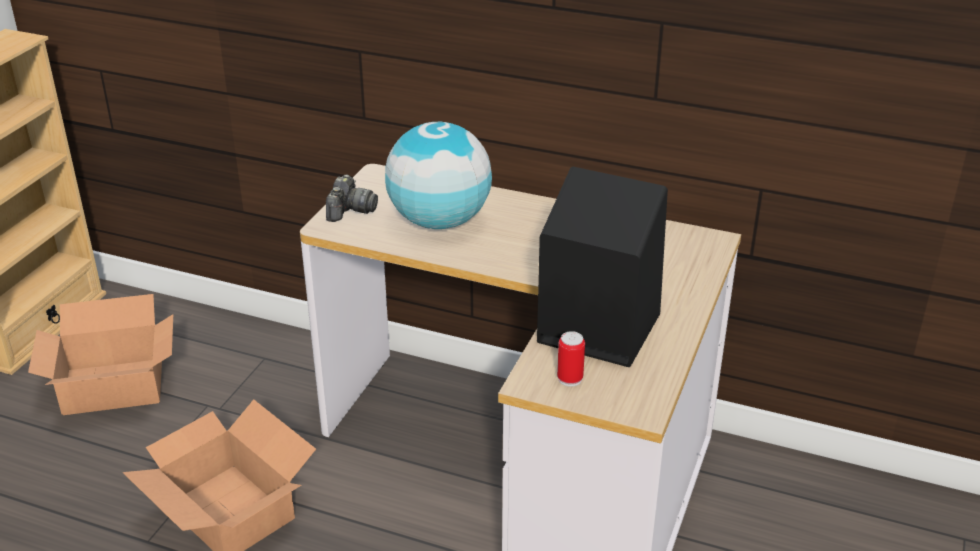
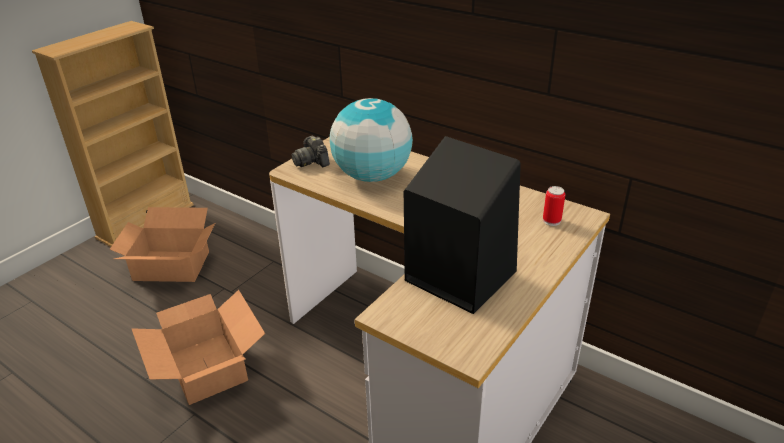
camera: 15 degrees right, 0 degrees up
(350, 211) = (312, 161): camera -> camera turned 120 degrees clockwise
(570, 378) = (418, 316): can -> can (551, 221)

